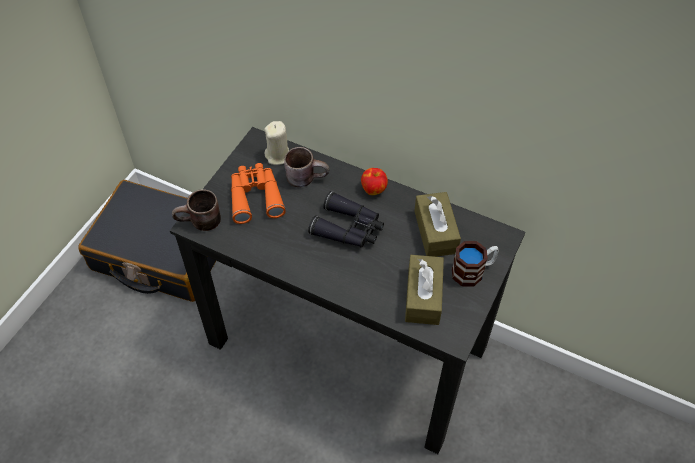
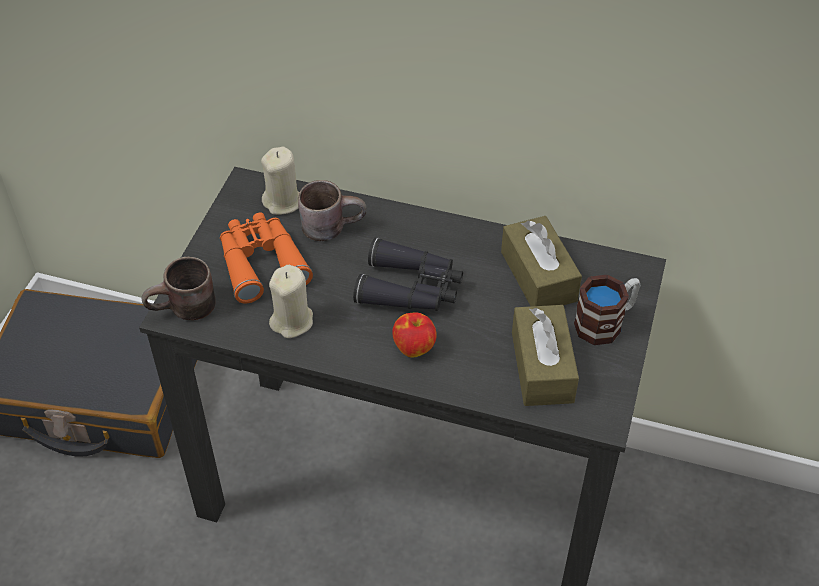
camera: 10 degrees left, 5 degrees down
(267, 240) = (292, 321): none -> beige candle
(374, 189) = (435, 230): apple -> apple (414, 347)

